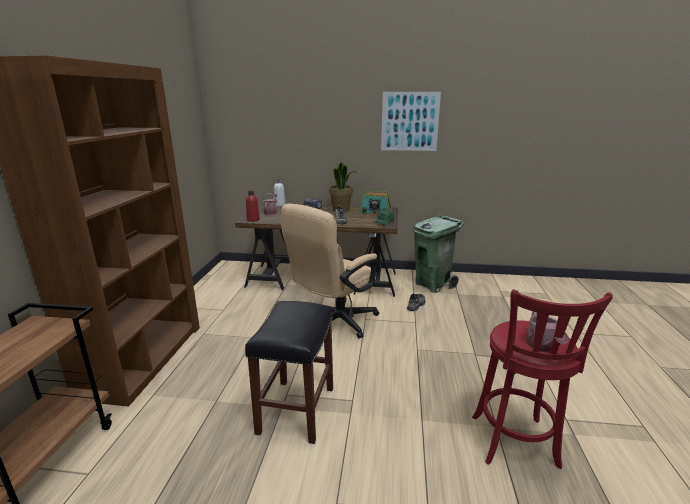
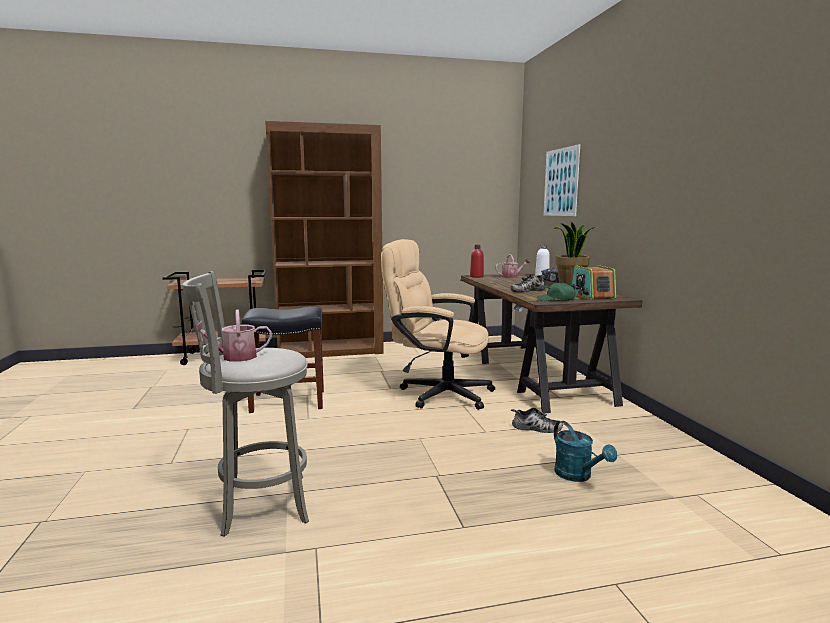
camera: 70 degrees right, 10 degrees down
(410, 121) = (664, 160): picture -> picture (561, 182)
(433, 284) = (622, 434): green trash can -> none
(480, 311) = (578, 476): none -> turquoise watering can
(515, 444) = (259, 505): red stool -> grey stool

